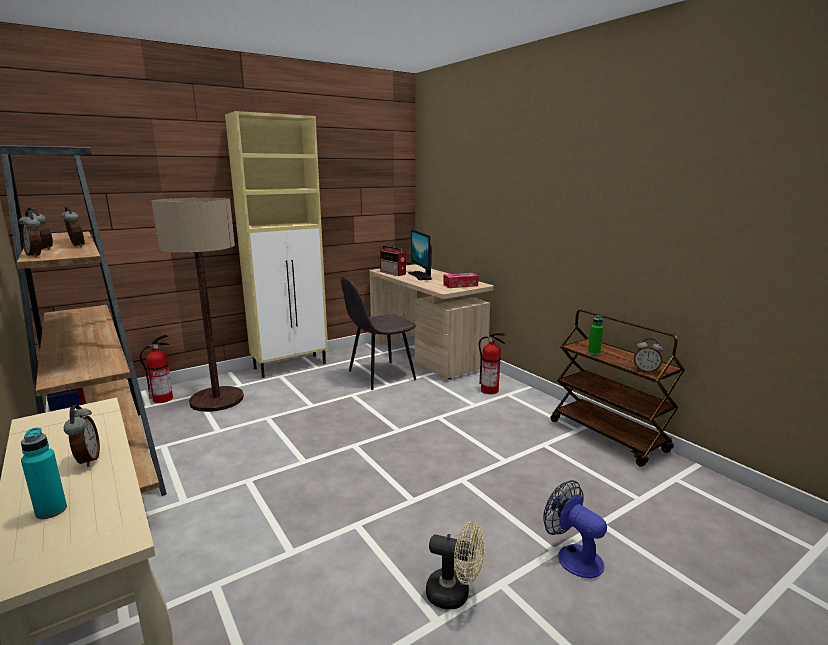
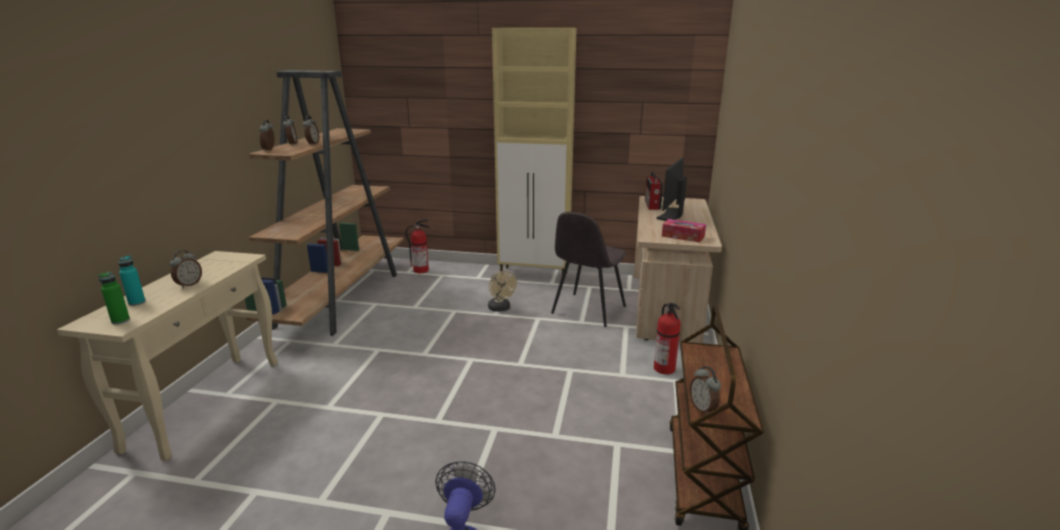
camera: 45 degrees right, 5 degrees up
(217, 400) = (447, 283): floor lamp -> none
(379, 376) = (587, 310): grey chair -> grey chair turned 75 degrees counterclockwise
(455, 594) = (354, 495): beige fan -> beige fan (500, 308)
(594, 352) = (696, 364): green bottle -> green bottle (120, 321)

